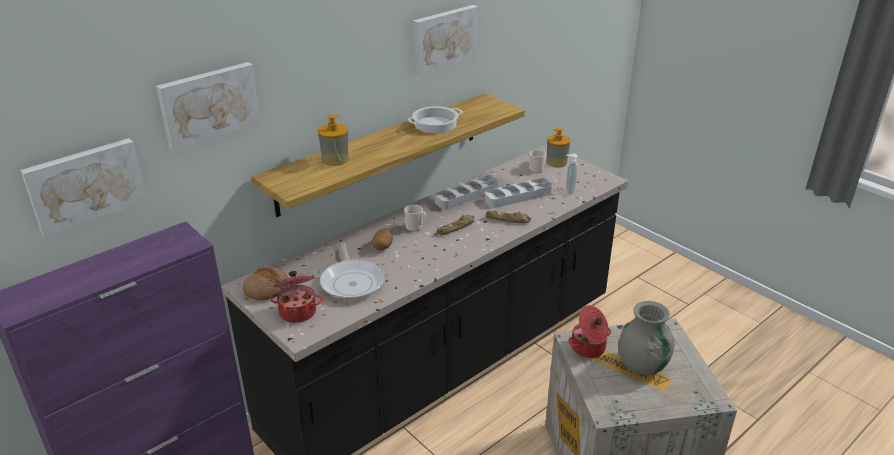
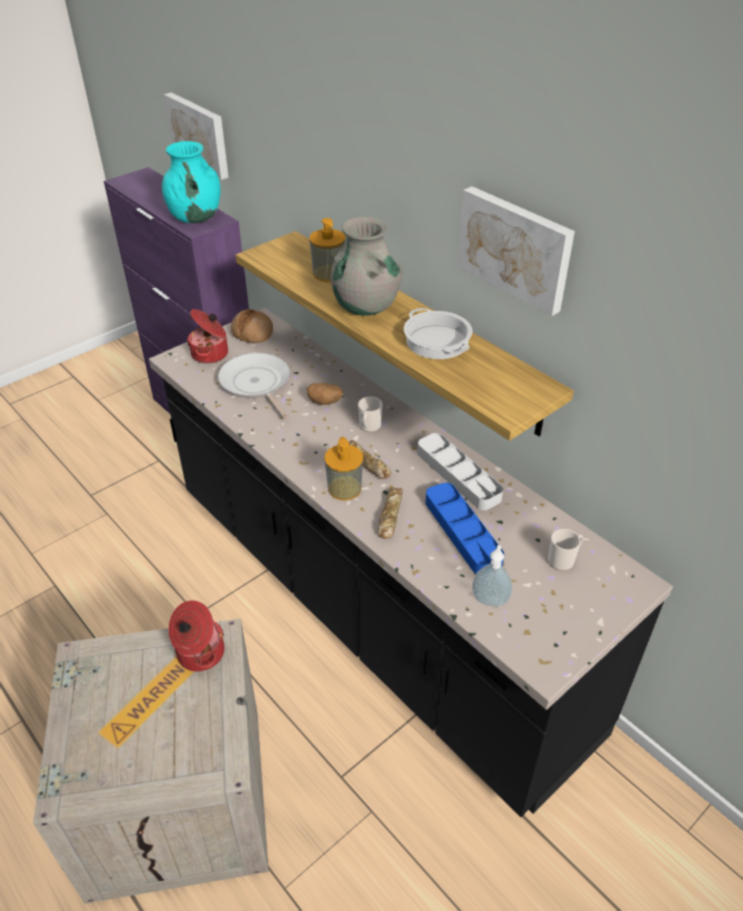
camera: 90 degrees right, 10 degrees up
(163, 246) = (195, 217): none -> turquoise vase
(209, 104) = (268, 129): picture -> none
(352, 281) = (256, 384): frying pan -> frying pan turned 75 degrees clockwise
(518, 196) = (462, 532): grey tray -> blue tray
(556, 162) = (595, 592): soap dispenser -> soap dispenser (344, 488)
(642, 364) = (154, 714): grey vase -> grey vase (365, 306)

